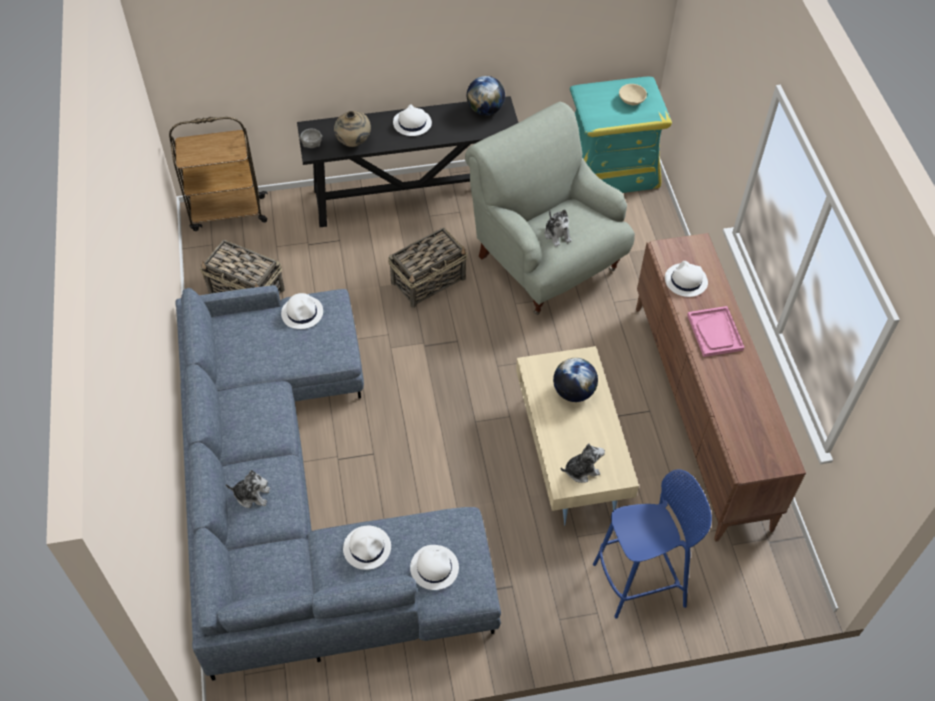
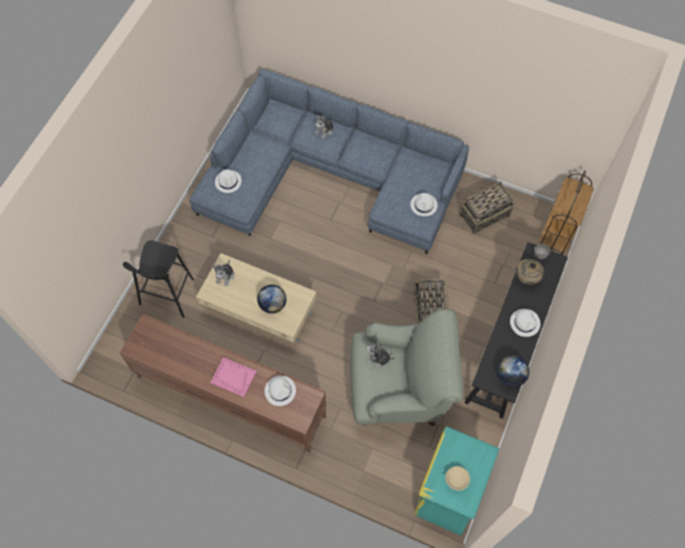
camera: 125 degrees right, 10 degrees up
(367, 548) = (260, 161): white hat -> none
(640, 580) = (168, 294): blue stool -> black stool

